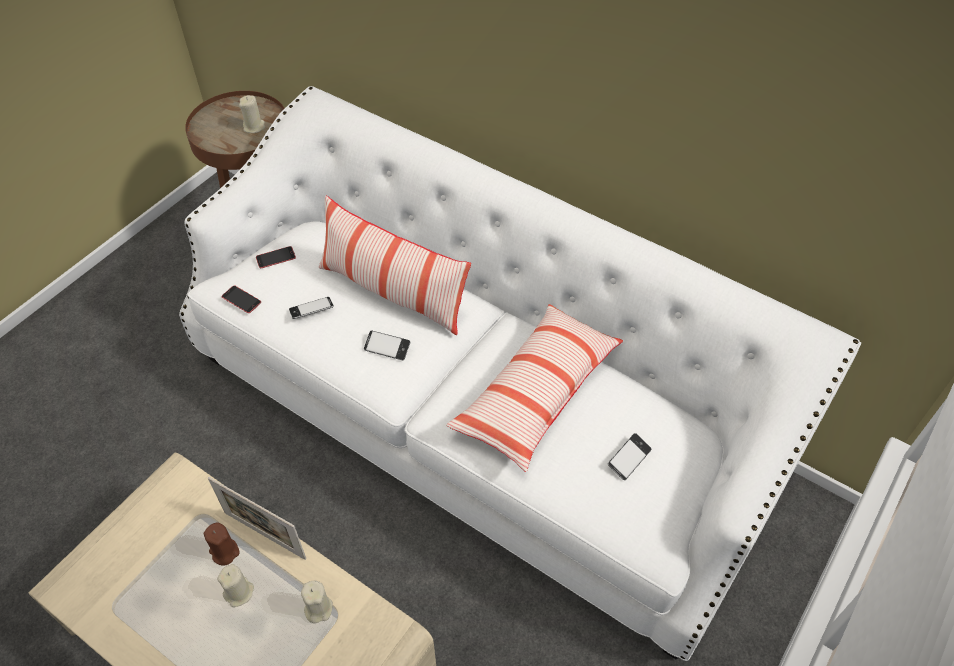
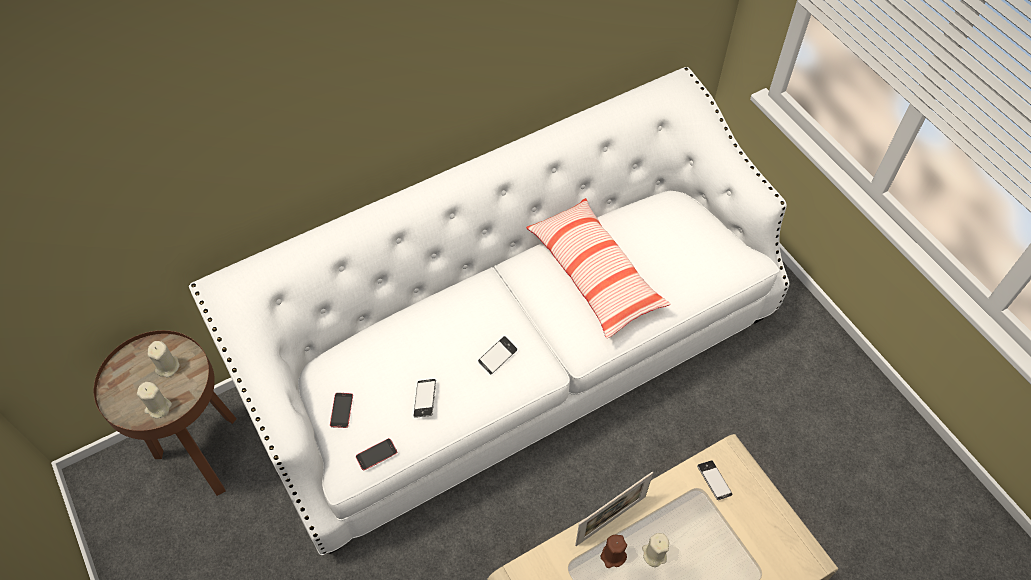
camera: 65 degrees left, 5 degrees up
(318, 608) = (690, 500): beige candle -> beige candle (158, 407)
(392, 292) = (439, 332): pillow -> none
(629, 459) = (676, 244): phone -> phone (714, 481)

